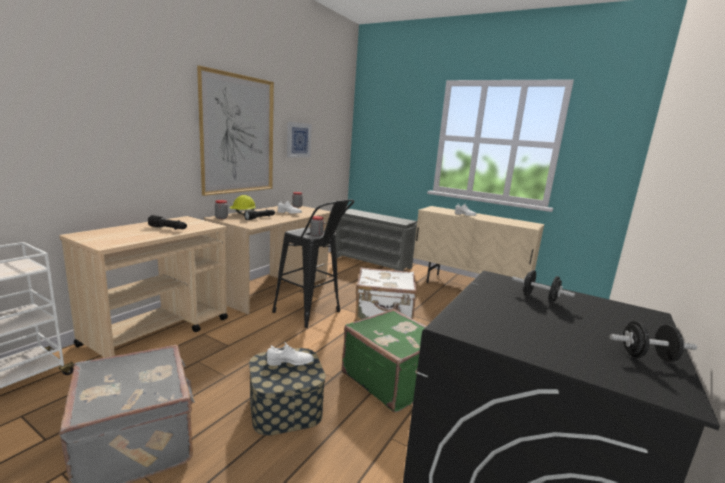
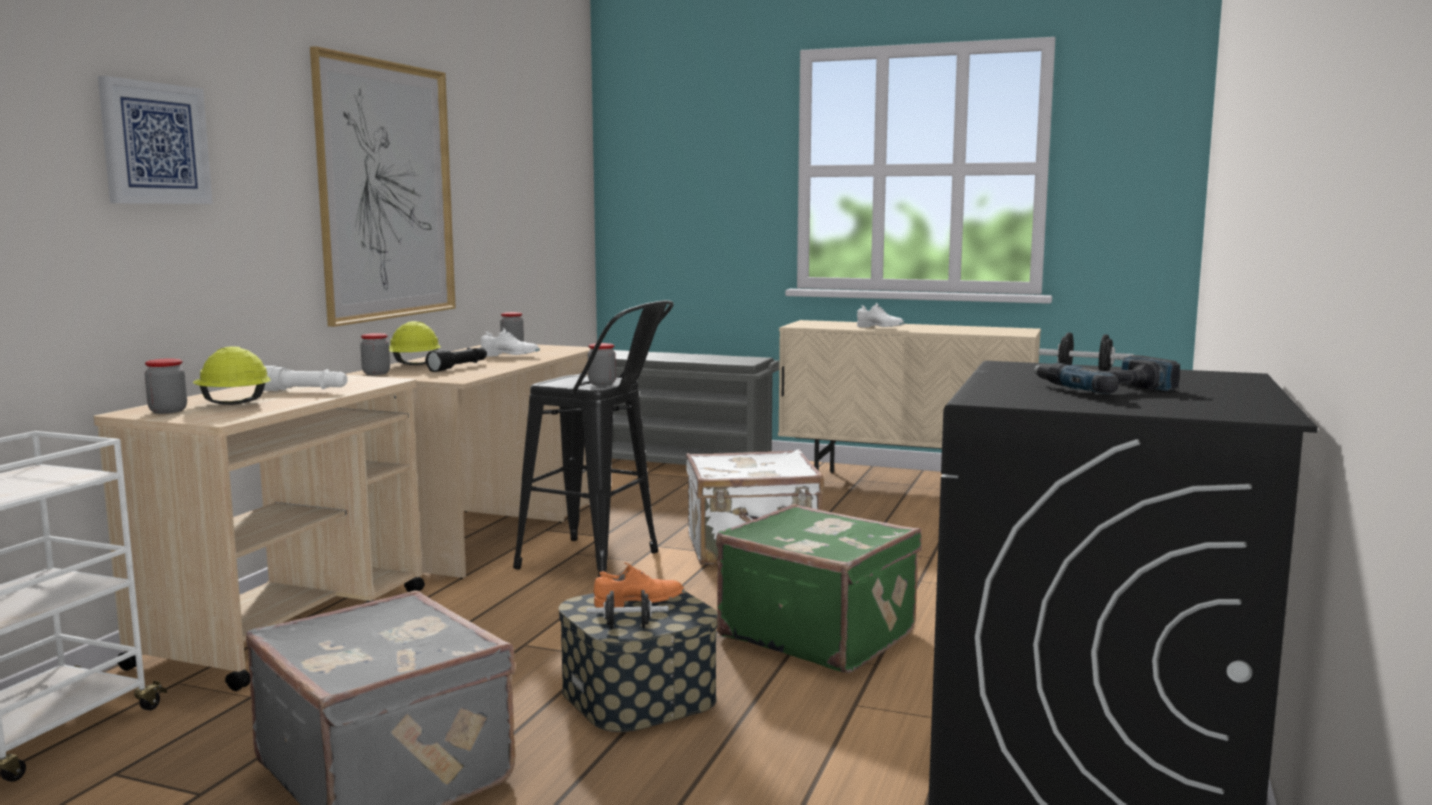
camera: 10 degrees left, 5 degrees down
(93, 236) = (168, 411): none -> jar
(128, 233) = (233, 403): none -> yellow hard hat
(168, 229) = (304, 391): black flashlight -> white flashlight
(290, 362) = (639, 603): white shoe -> orange shoe
(298, 140) = (495, 197): picture -> picture (155, 143)
(548, 320) = (1106, 388): none -> power drill
(647, 357) = (1238, 400): black dumbbell -> black dumbbell (627, 627)

